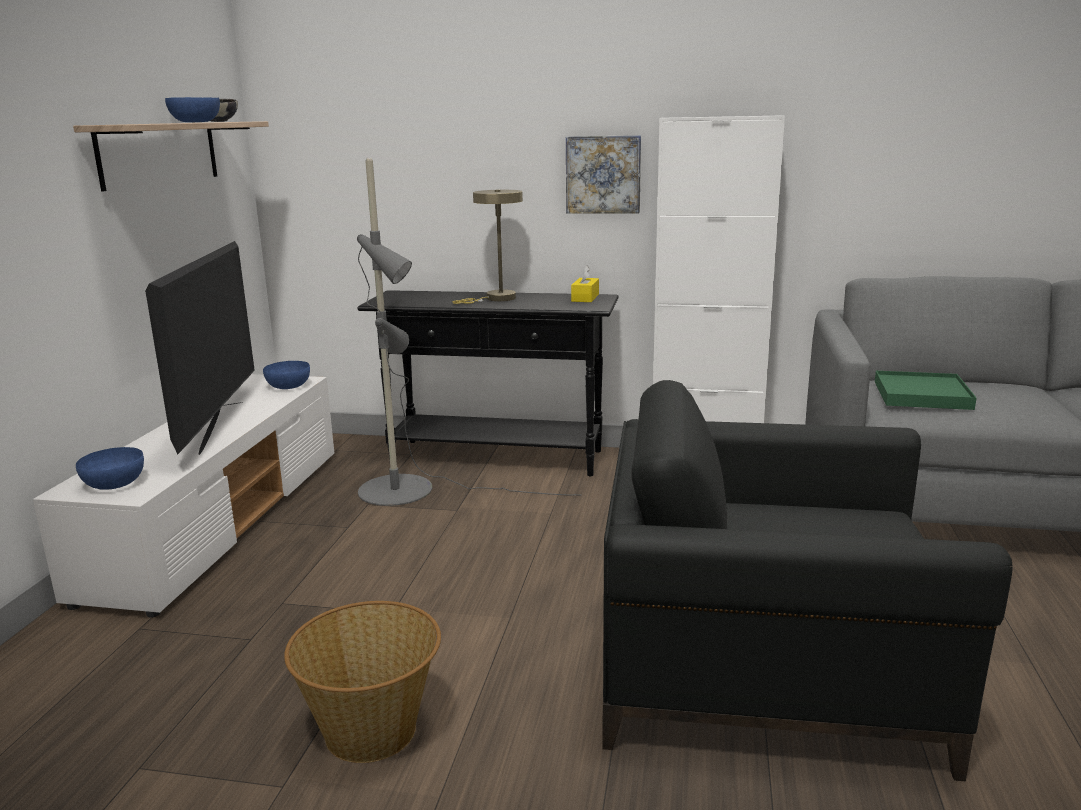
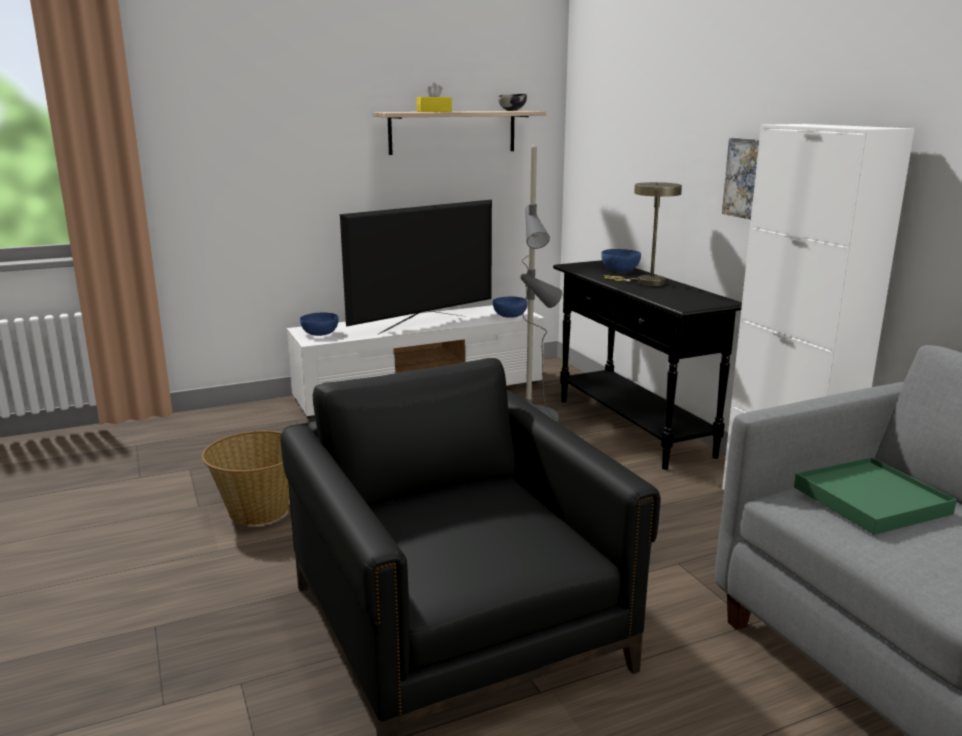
camera: 55 degrees right, 0 degrees up
(195, 122) = (479, 111): blue bowl -> blue bowl (620, 270)
(585, 298) = (708, 299): yellow tissue box -> yellow tissue box (434, 111)

